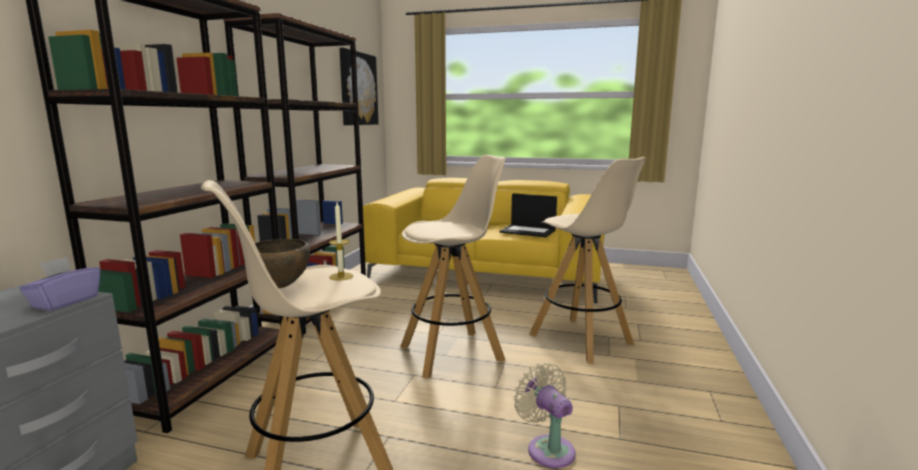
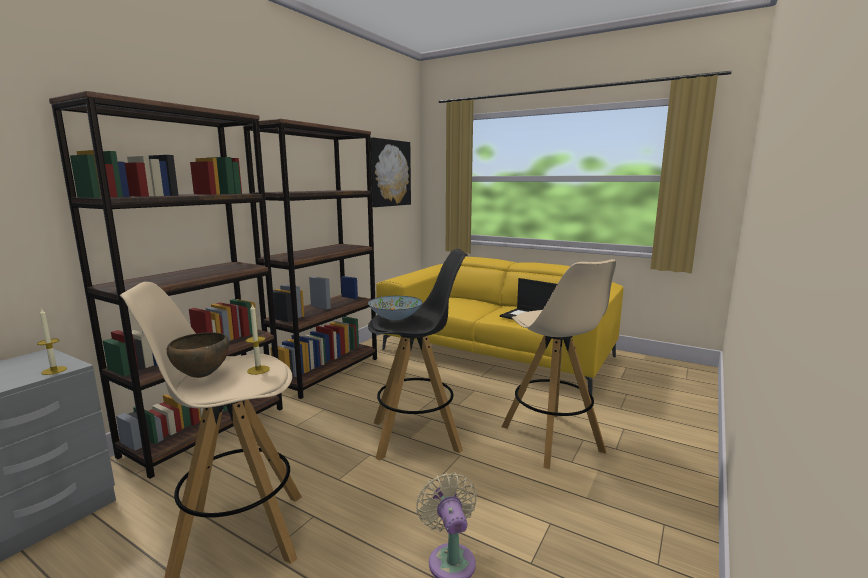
camera: 15 degrees right, 0 degrees up
(65, 302) = (54, 370): purple tissue box -> candle
(432, 228) = (395, 318): none -> bowl
(453, 353) = (417, 436): beige stool -> black stool

